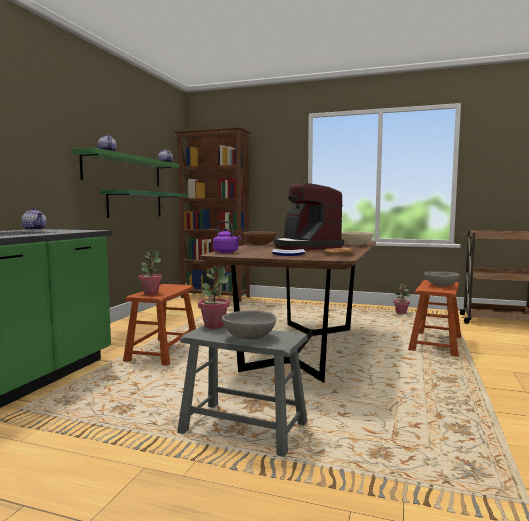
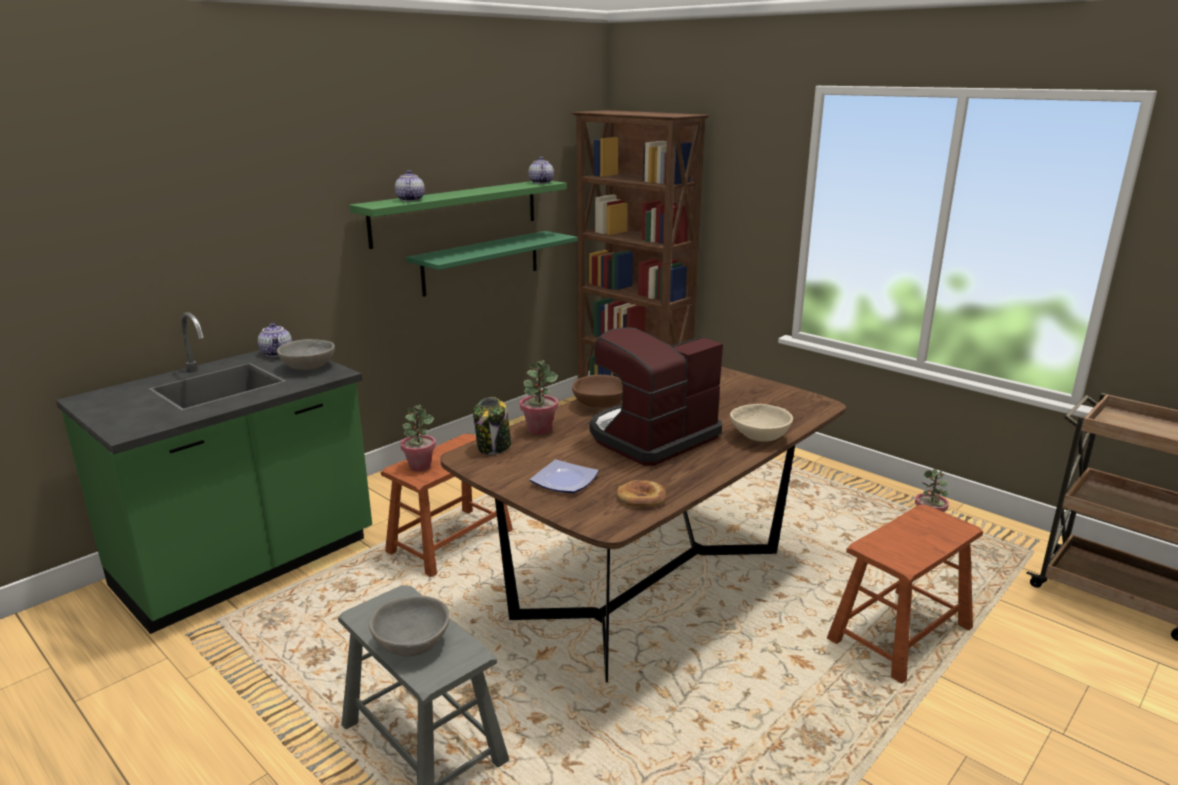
camera: 25 degrees right, 15 degrees up
(214, 326) = (401, 596): potted plant -> potted plant (539, 429)
(227, 252) = (494, 447): purple kettle -> jar
(305, 247) = (651, 437): coffee machine -> coffee machine turned 45 degrees clockwise
(440, 286) = (920, 539): grey bowl -> grey bowl (309, 367)

